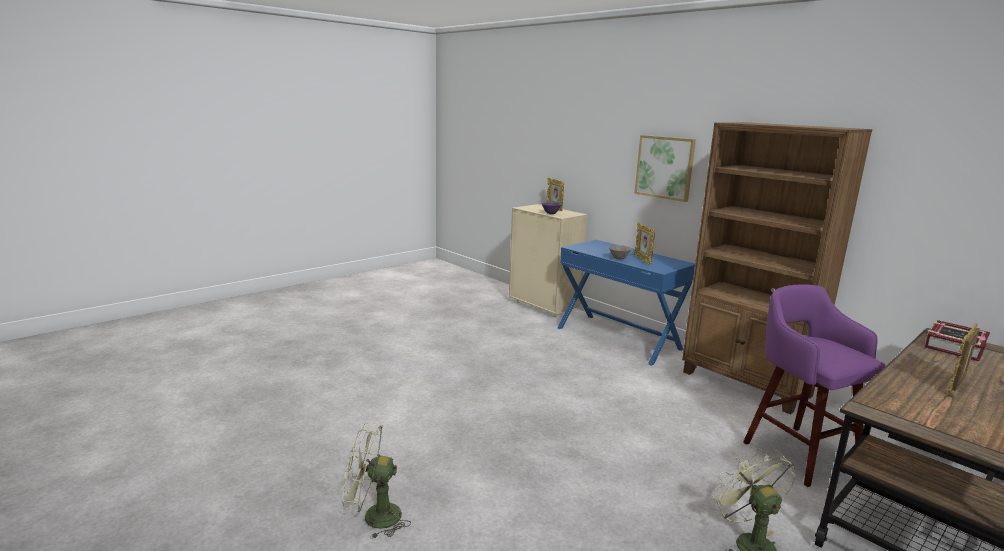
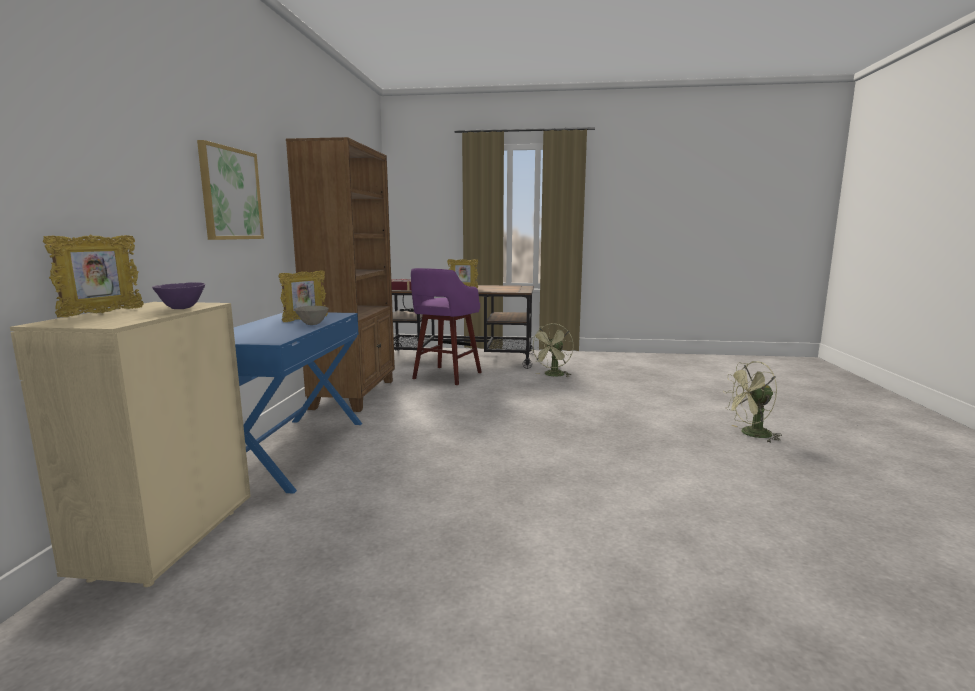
camera: 130 degrees left, 5 degrees down
(373, 517) = (751, 434): green fan -> green fan turned 120 degrees clockwise

